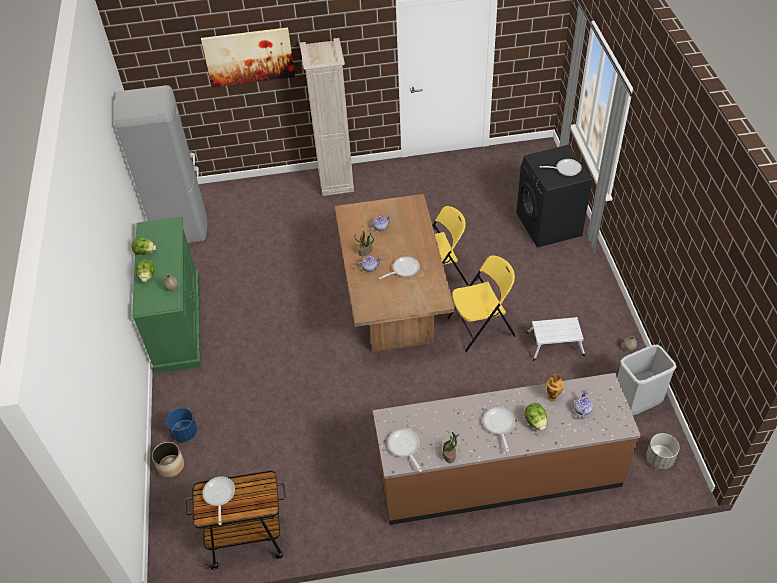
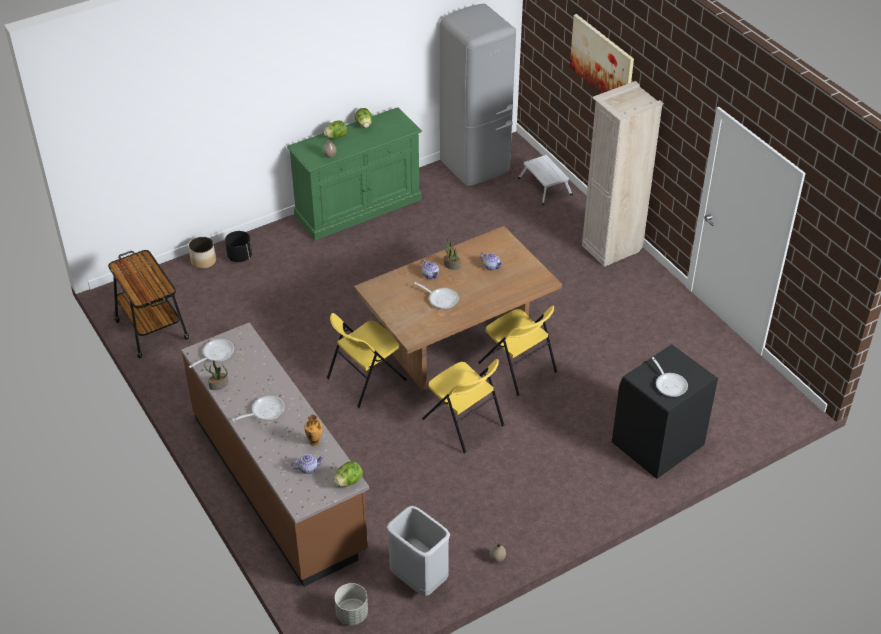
camera: 65 degrees right, 5 degrees down
(184, 432) = (240, 256): blue planter -> black planter
(219, 496) = (140, 267): frying pan -> none
(401, 377) = (366, 379): none -> yellow chair
(535, 422) = (279, 436): lettuce -> lettuce (348, 481)
(554, 343) = (470, 490): white step ladder -> white step ladder (544, 186)

